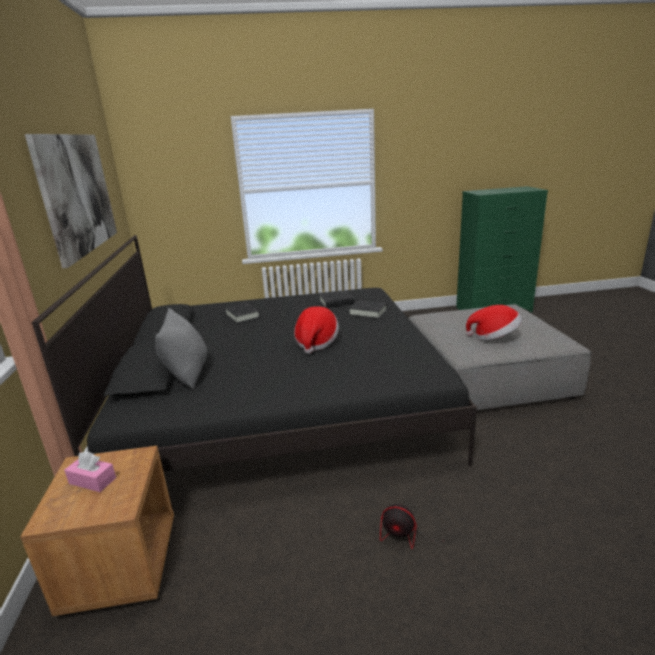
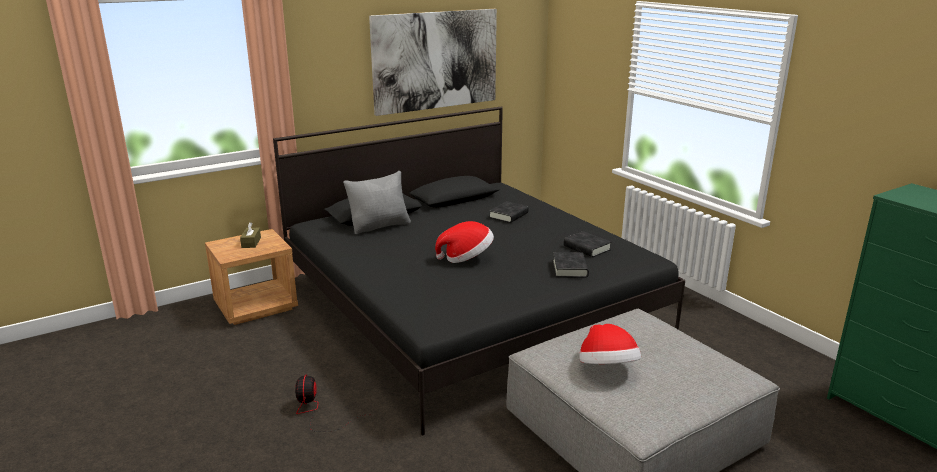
camera: 65 degrees right, 0 degrees up
(92, 481) = (251, 242): pink tissue box -> brown tissue box

